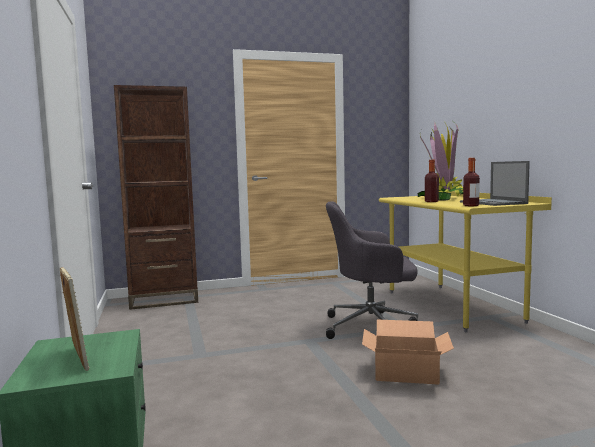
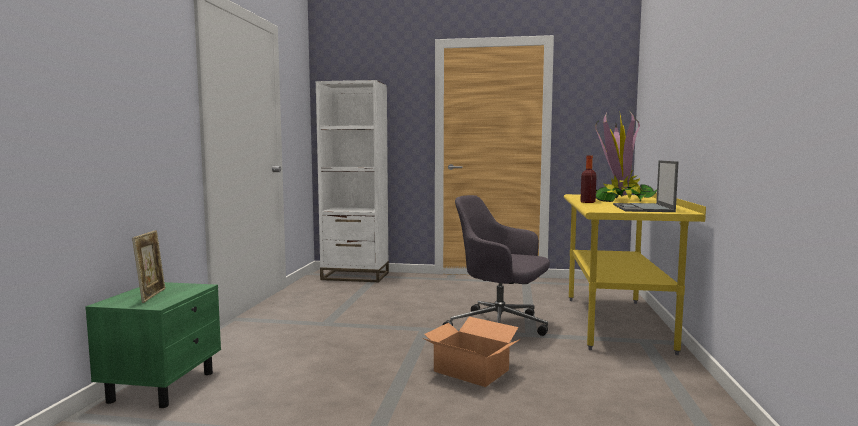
camera: 25 degrees right, 0 degrees up
(164, 300) = (355, 276): brown bookcase -> white bookcase
(471, 205) = (600, 209): bottle -> none

